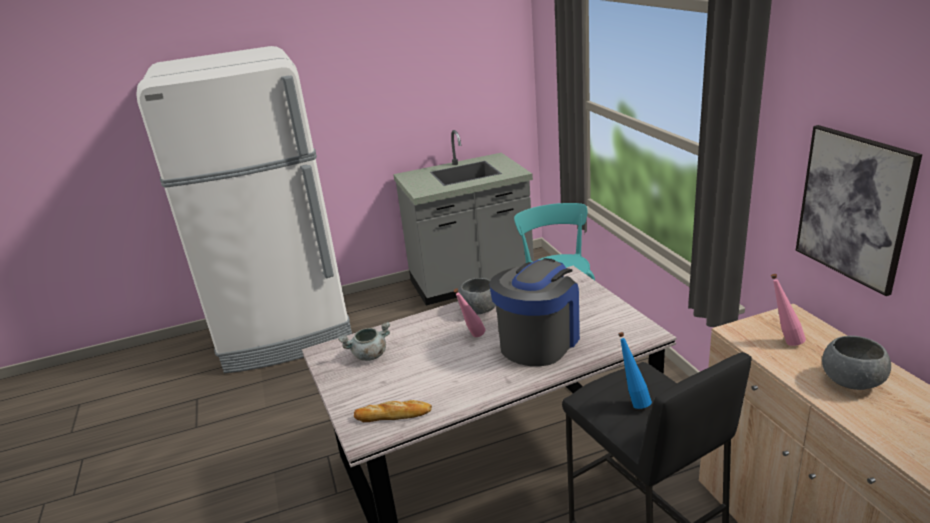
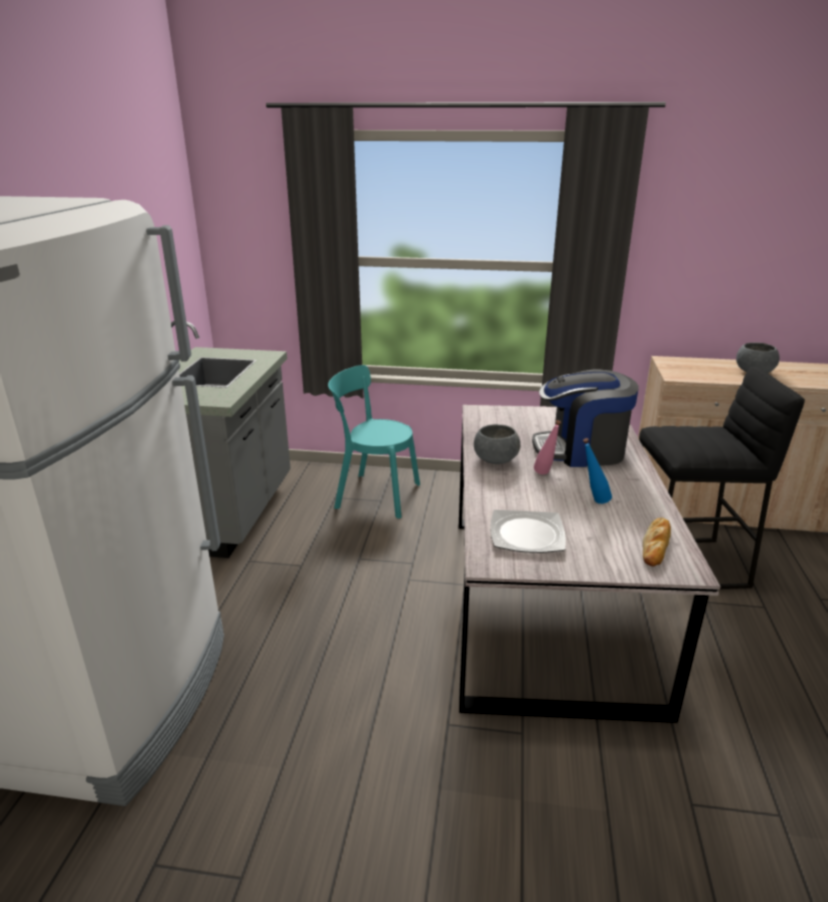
camera: 65 degrees left, 0 degrees up
(369, 355) = (527, 535): grey cooking pot -> plate
(539, 341) = (581, 450): coffee machine -> coffee machine turned 60 degrees counterclockwise
(633, 402) = (708, 440): blue bottle -> blue bottle (592, 501)
(783, 341) = (697, 371): pink bottle -> none
(854, 207) = (698, 267): picture -> none

